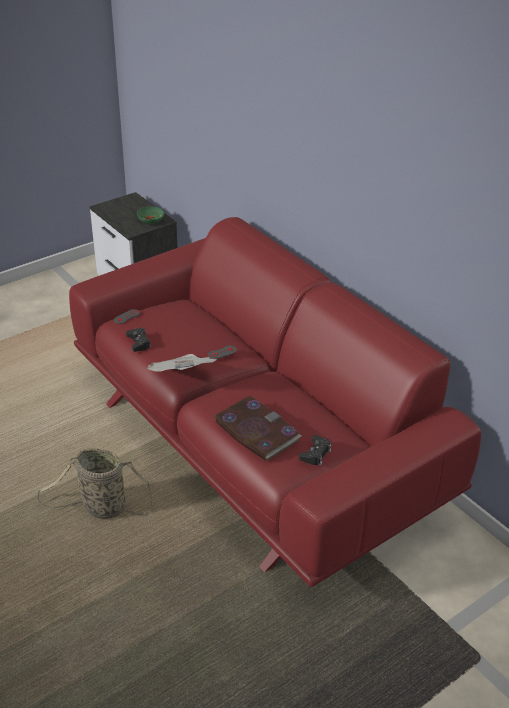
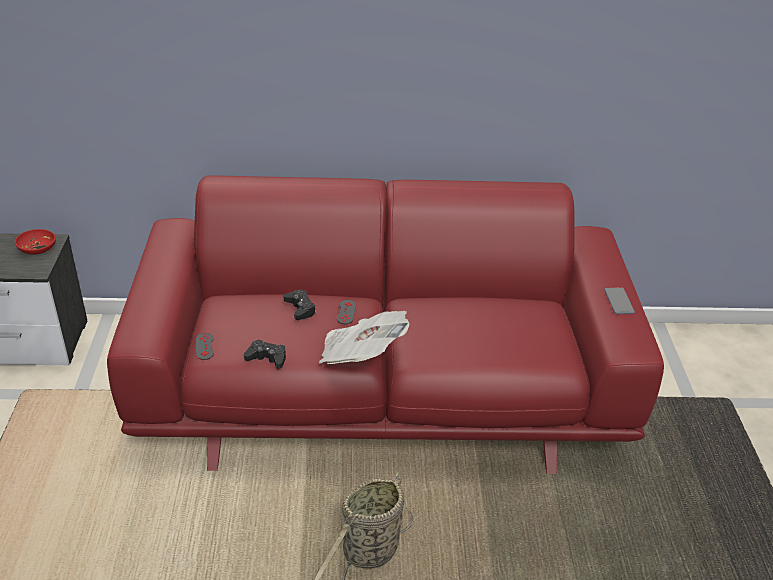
camera: 55 degrees left, 0 degrees up
(151, 220) = (37, 248): green bowl -> red bowl
(256, 431) = (492, 347): book -> none
(315, 454) = (551, 329): black game controller -> black game controller (300, 308)
(371, 467) = (618, 301): none -> phone

